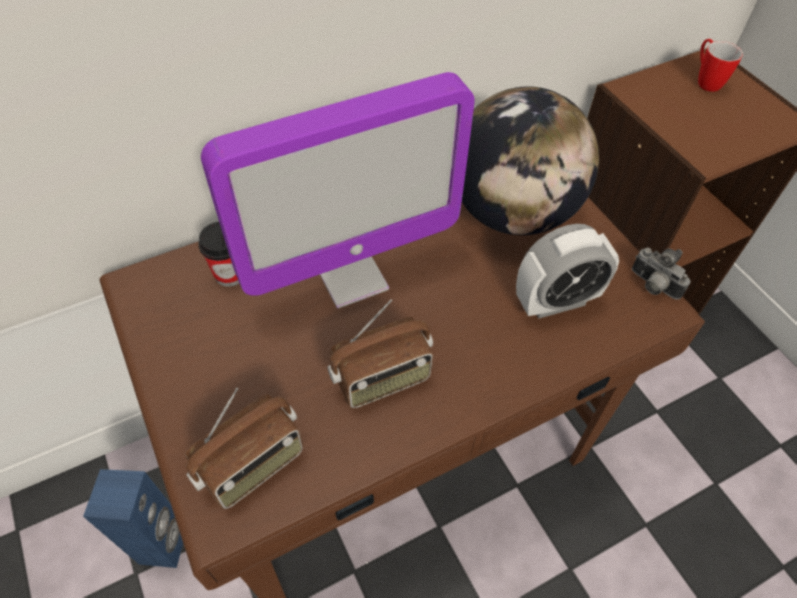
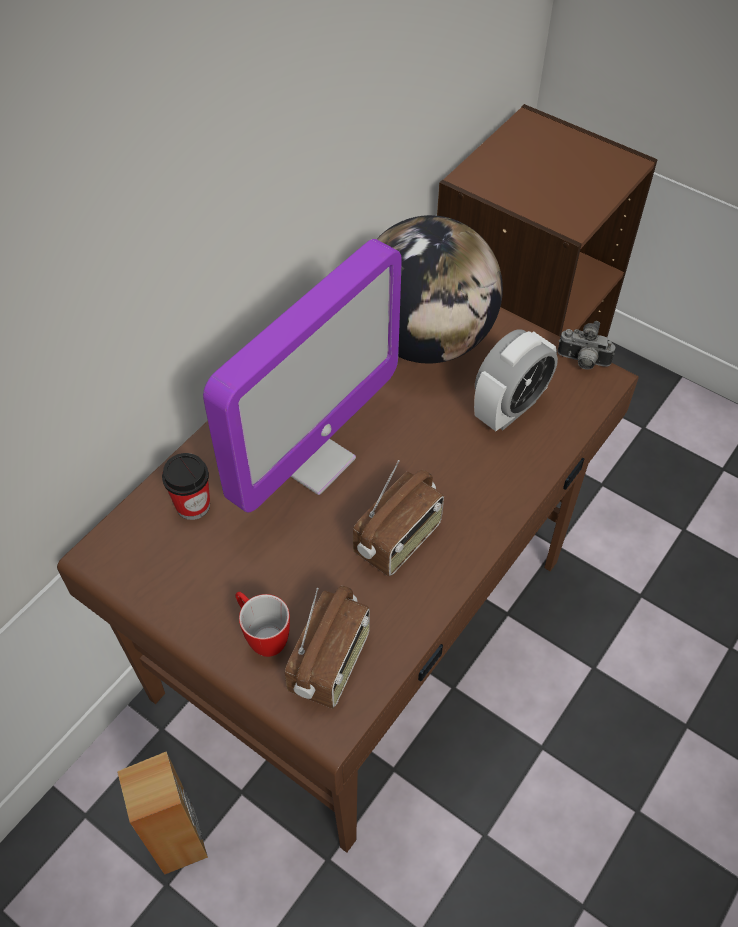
camera: 25 degrees left, 0 degrees up
(164, 544) = (180, 842): blue speaker -> brown speaker
(705, 81) = (534, 145): mug -> mug (262, 635)

